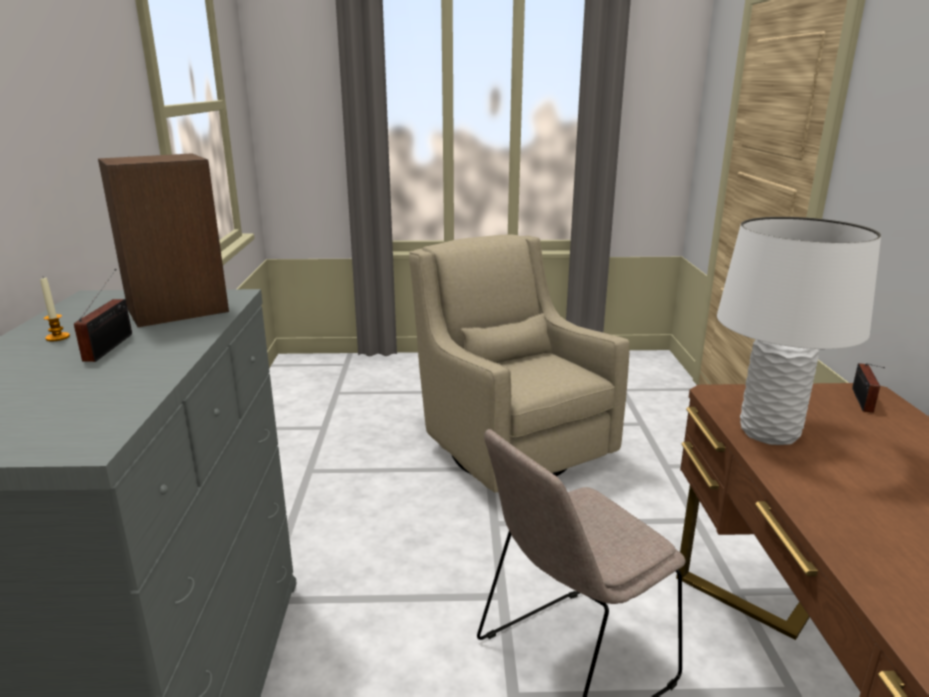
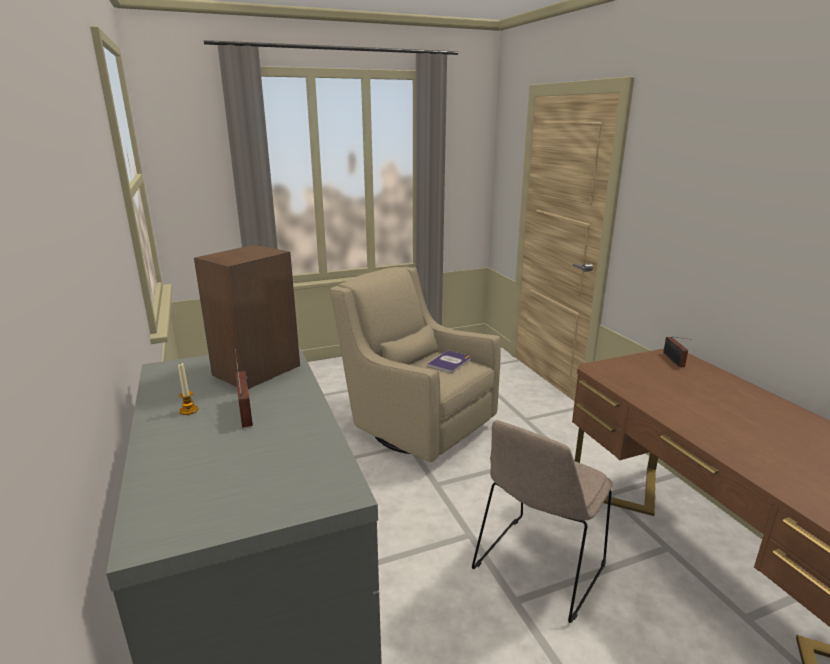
camera: 20 degrees left, 0 degrees up
(553, 366) = (449, 362): none -> book
(769, 433) = (642, 390): white table lamp -> none

